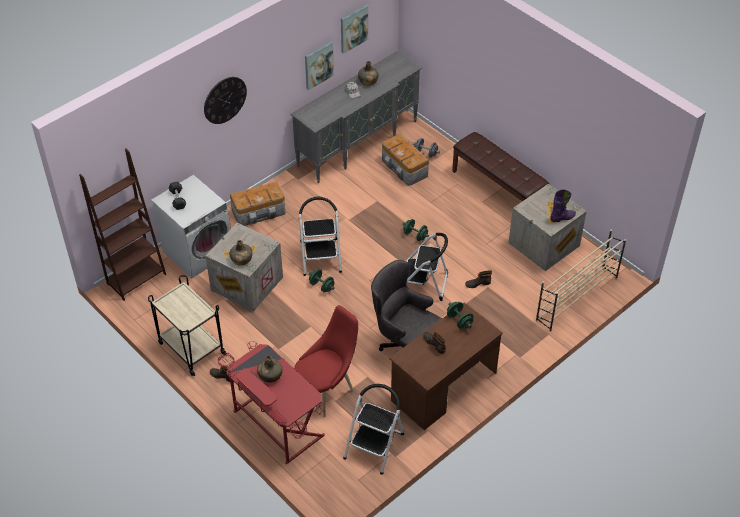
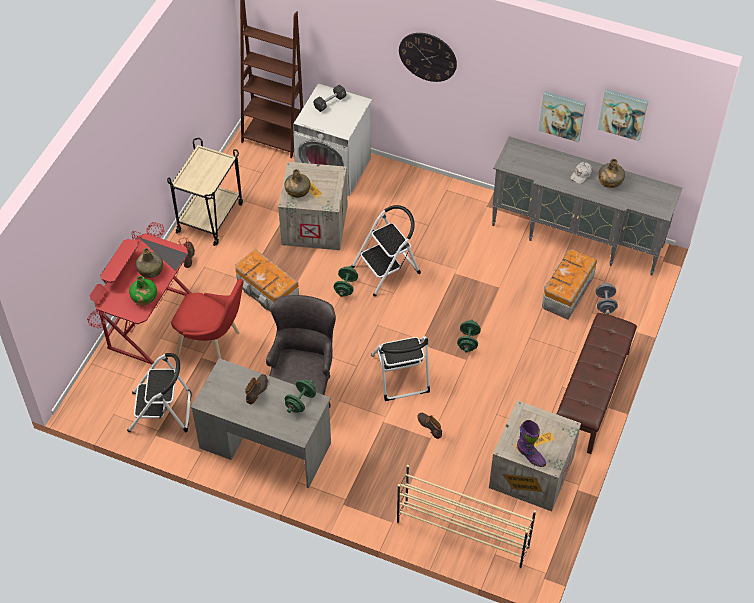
camera: 65 degrees right, 5 degrees up
(259, 212) = (418, 194): storage box -> storage box (268, 292)
(297, 388) = (144, 297): none -> green bottle
(443, 387) = (265, 445): brown desk -> grey desk

